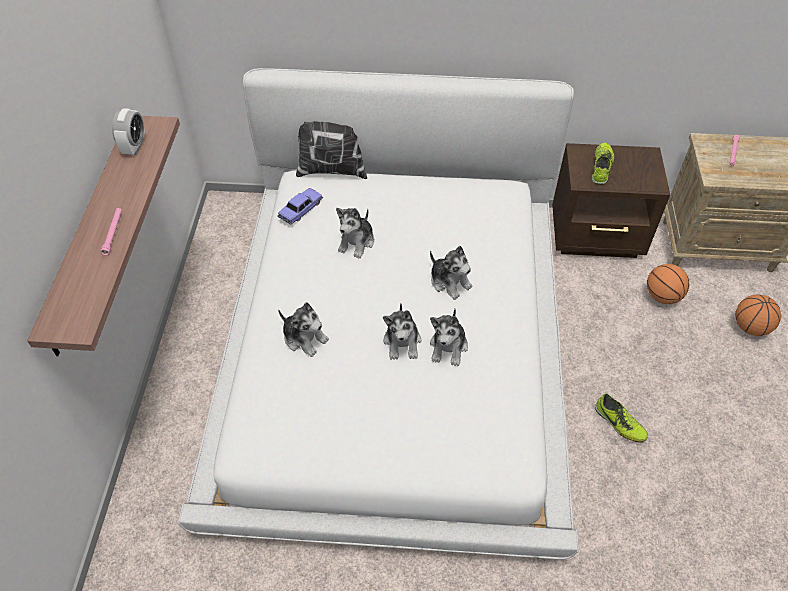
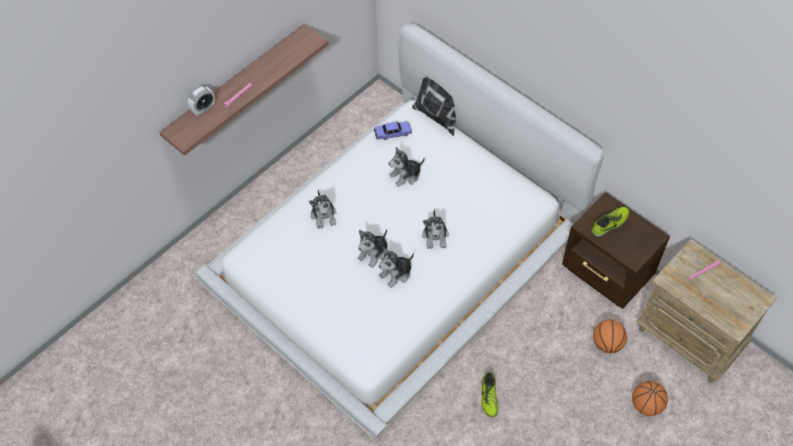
camera: 40 degrees right, 5 degrees up
(134, 146) = (290, 47): alarm clock -> alarm clock (203, 109)

